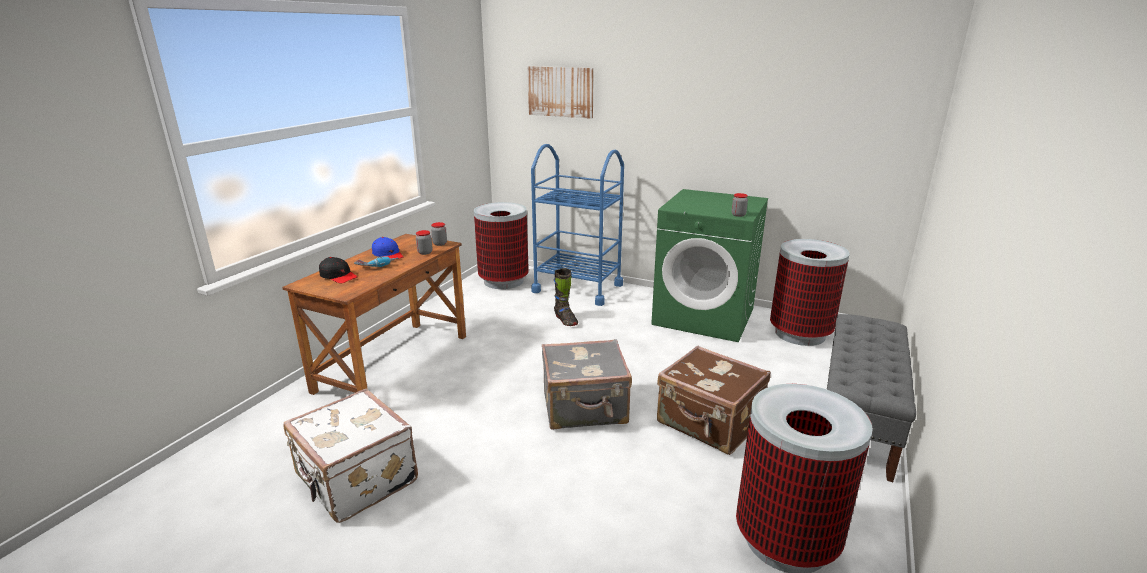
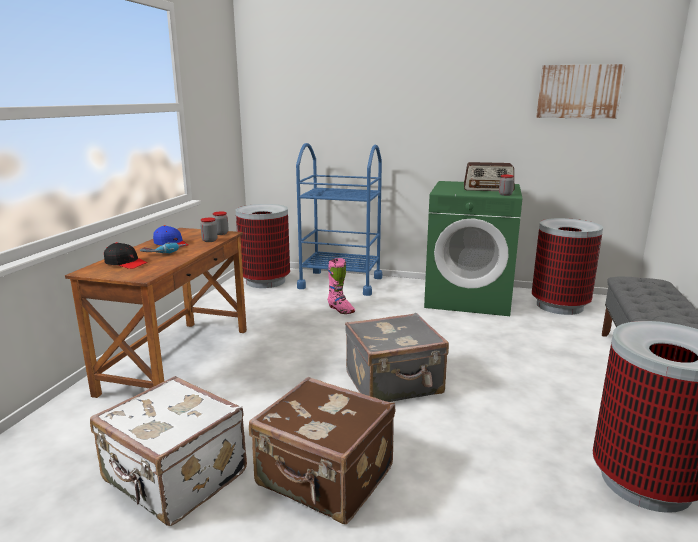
camera: 10 degrees left, 5 degrees down
(561, 91) = (316, 95): picture -> picture (578, 91)
(565, 320) = (340, 310): black boot -> pink boot
(709, 423) = (519, 386): brown suitcase -> brown suitcase (324, 479)
(727, 204) = (488, 189): none -> radio

